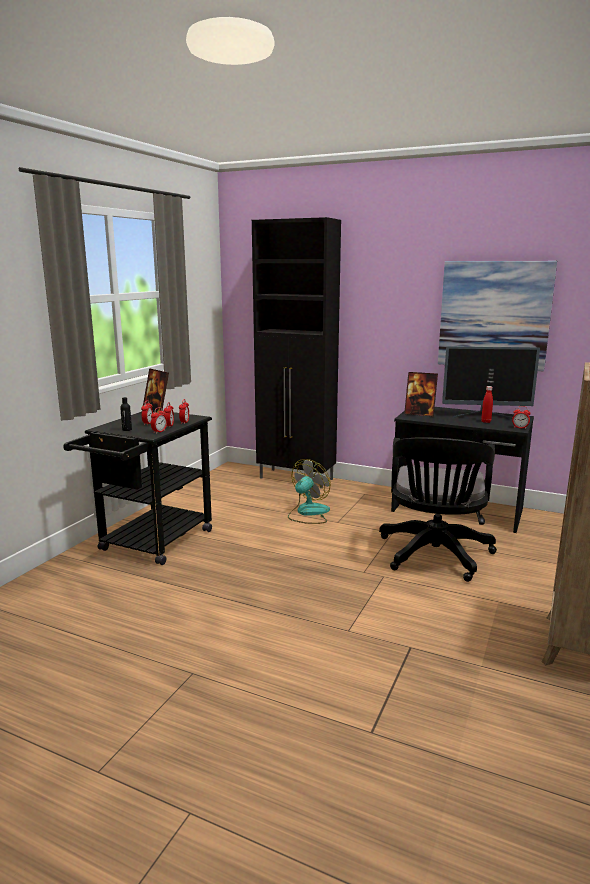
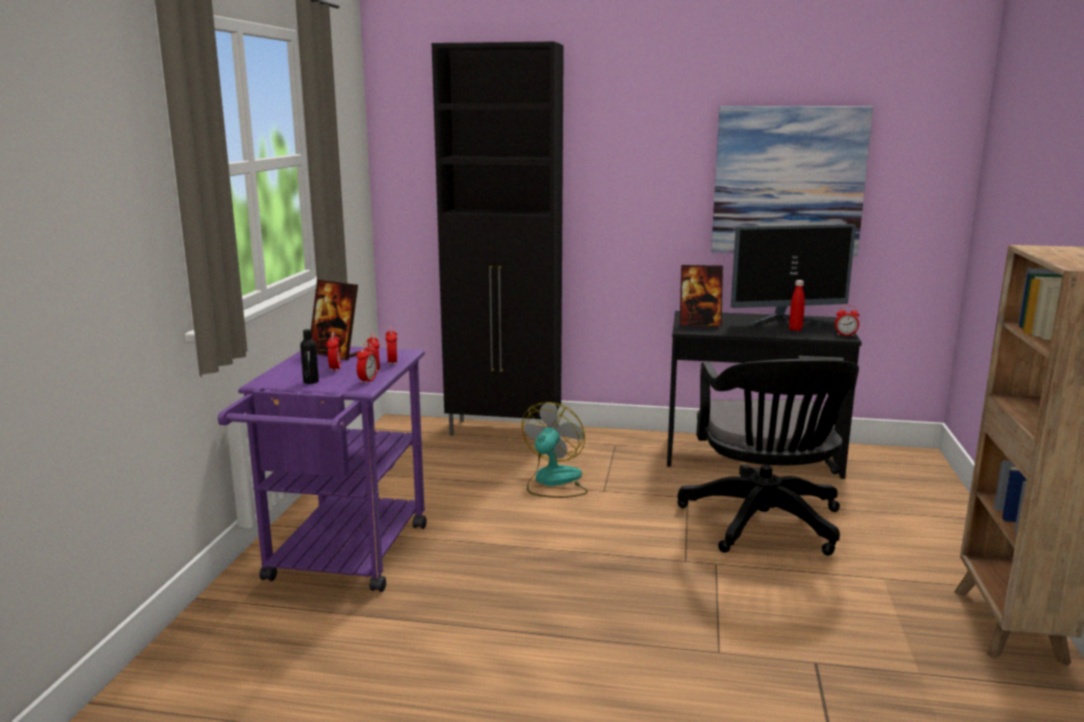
camera: 15 degrees left, 0 degrees up
(151, 544) = (342, 560): black cart -> purple cart

